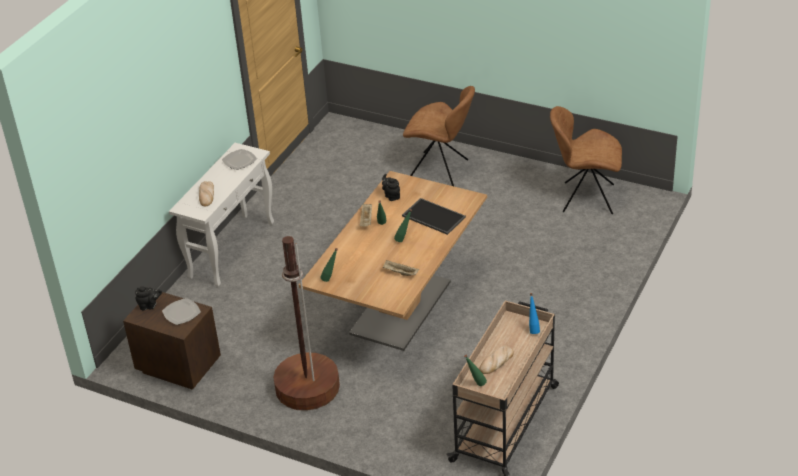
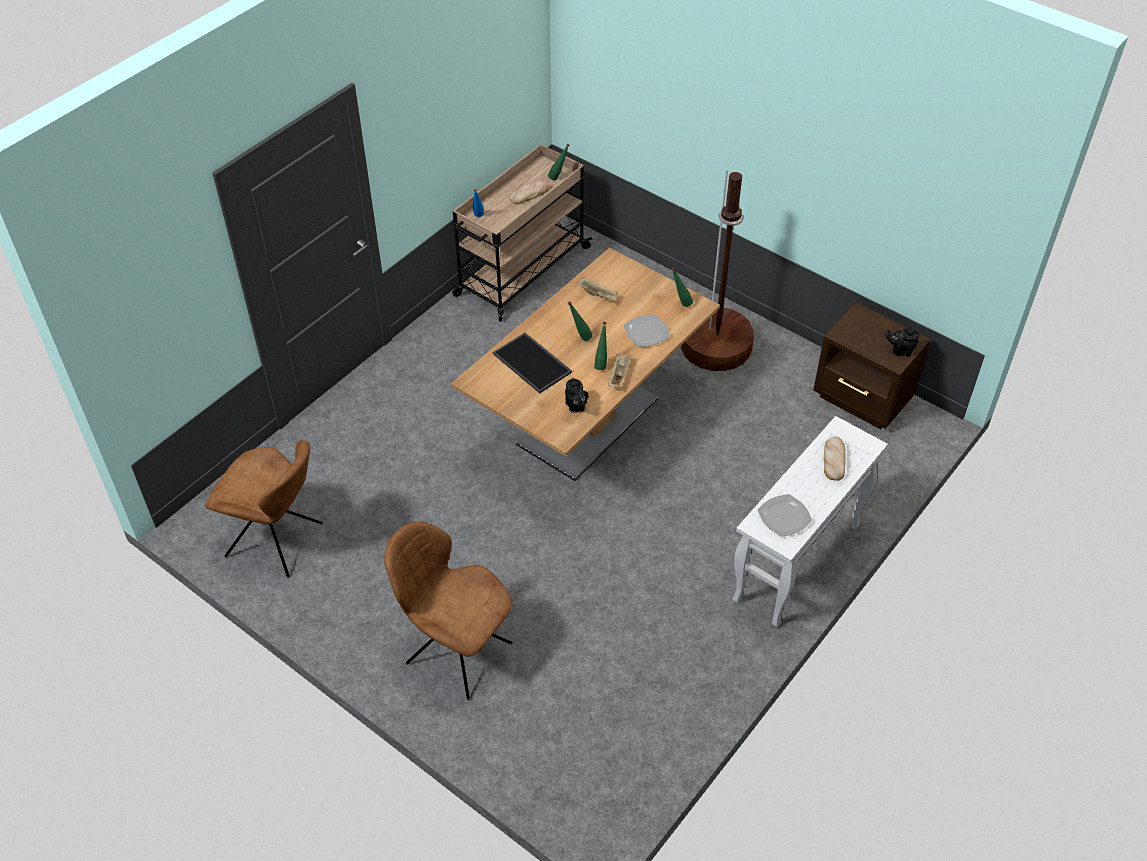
camera: 170 degrees left, 10 degrees up
(181, 312) = (860, 335): plate -> plate (646, 332)

